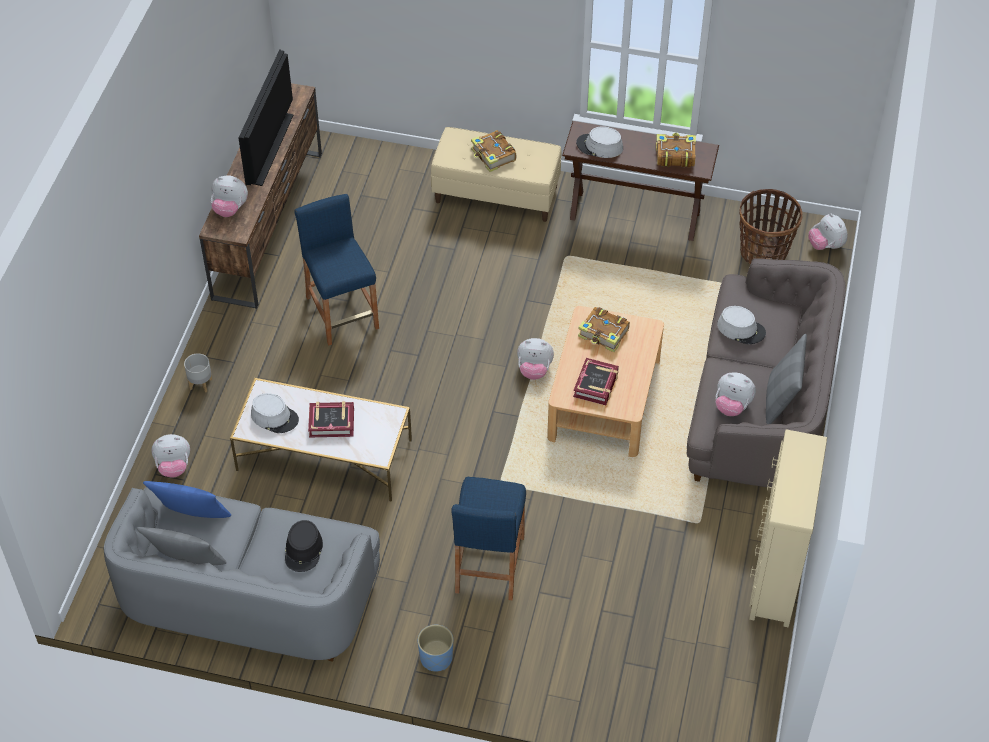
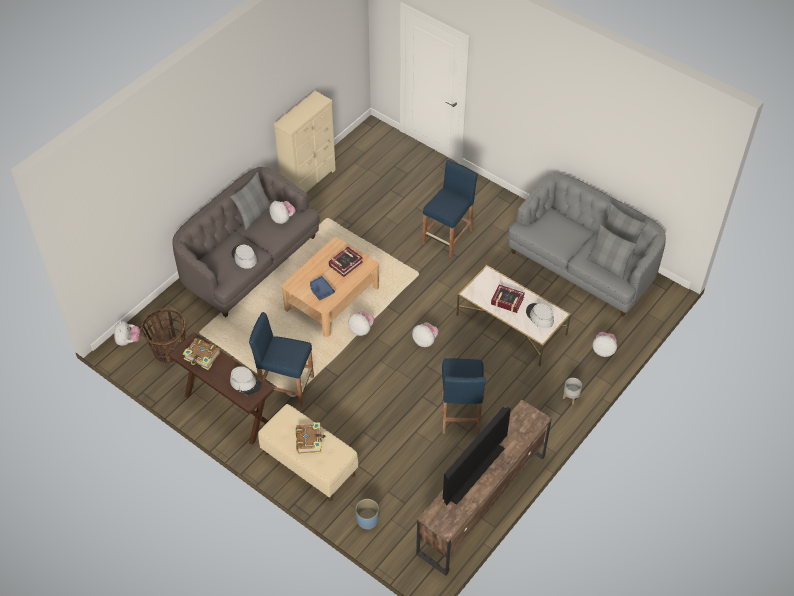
camera: 155 degrees left, 0 degrees up
(193, 517) = (608, 265): blue pillow -> grey pillow
(230, 209) = (522, 431): plush toy -> plush toy (425, 341)
(303, 550) = (553, 229): black hat -> none
(436, 658) = (498, 205): blue planter -> blue planter (367, 520)
(586, 265) = (285, 385): none -> blue stool
(604, 334) = (321, 290): book -> blue tray

